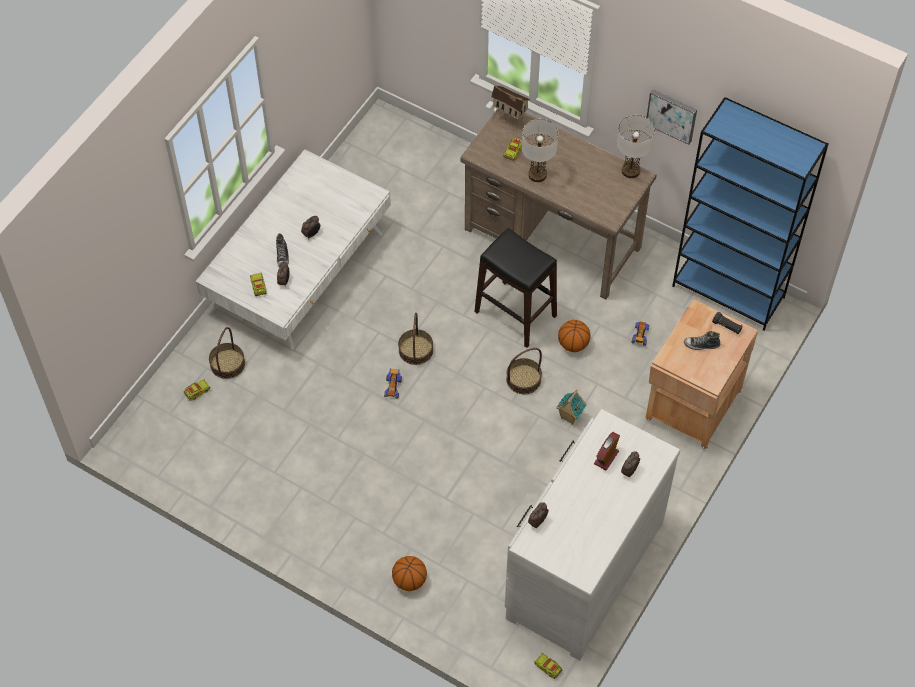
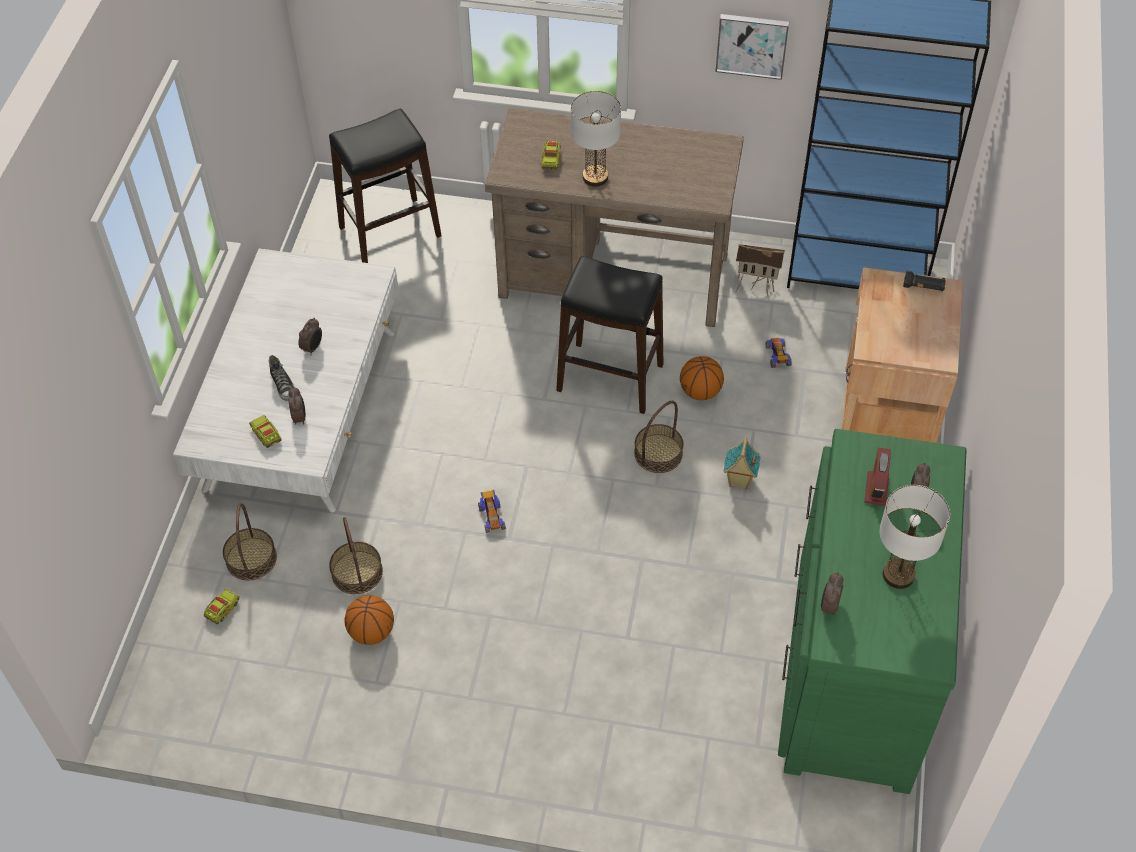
camera: 20 degrees left, 5 degrees down
(409, 580) = (629, 766): basketball -> basketball (371, 632)
(410, 155) = (390, 231): none -> black stool
(415, 350) = (501, 461): basket -> basket (357, 572)
(509, 121) = (528, 126): toy house -> toy house (756, 286)
(548, 667) = (873, 819): toy truck -> none
(581, 569) = (851, 670): white dresser -> green dresser
(630, 170) = (710, 140): table lamp -> table lamp (898, 574)
(701, 345) = (904, 318): shoe -> none

